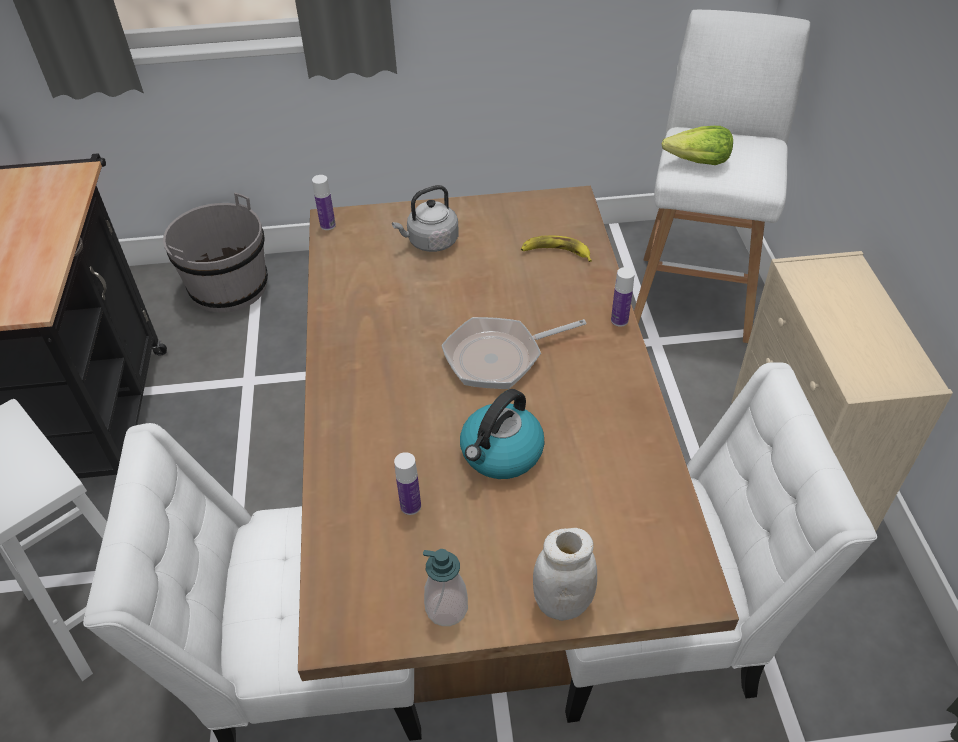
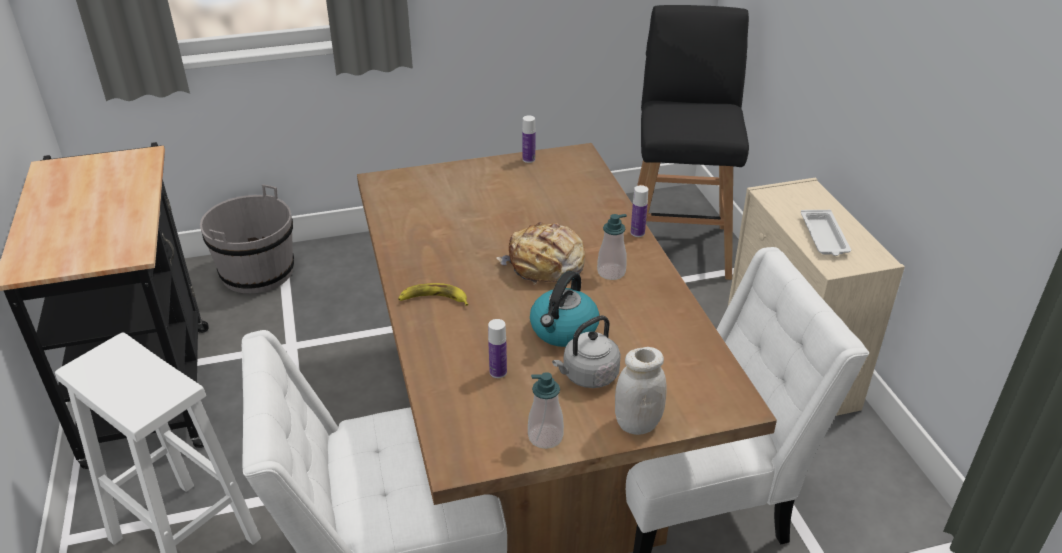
camera: 10 degrees left, 10 degrees down
(328, 225) = (375, 184): bottle -> bottle (528, 159)
(430, 242) = (467, 190): grey kettle -> grey kettle (588, 376)
(499, 357) = (546, 265): frying pan -> bread
(556, 252) = (574, 190): banana -> banana (433, 299)
(575, 375) = (611, 272): none -> soap dispenser
(695, 294) = (678, 246): white stool -> black stool
(698, 162) = (674, 123): lettuce -> none
(855, 340) = (824, 237): none -> white tray

